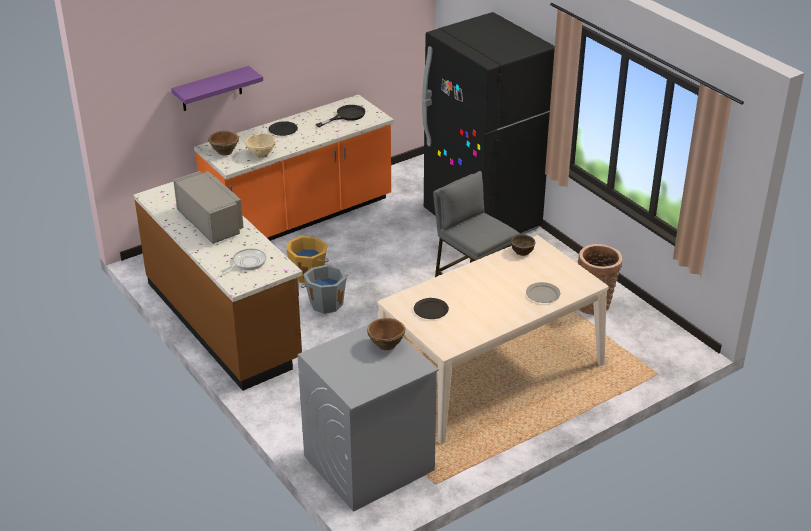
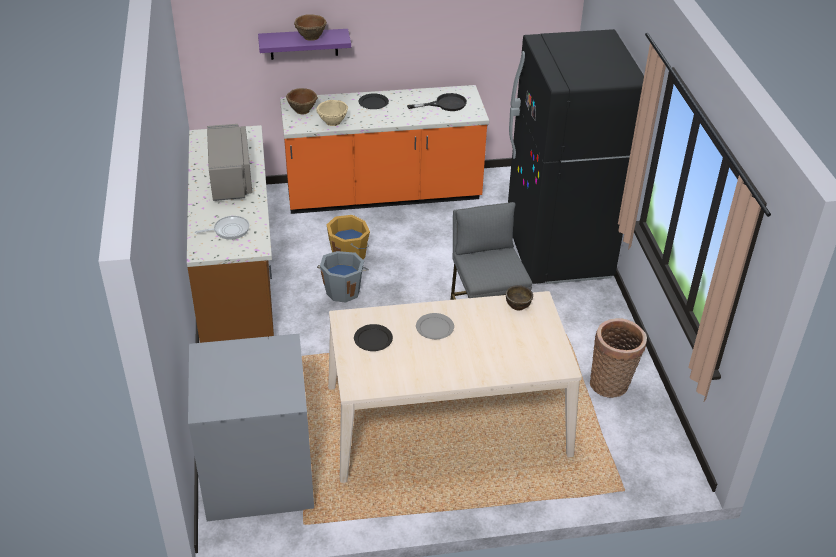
camera: 25 degrees right, 5 degrees up
(386, 345) = (278, 364): brown bowl -> brown bowl (310, 37)
(542, 294) = (502, 361): grey plate -> grey plate (434, 327)

